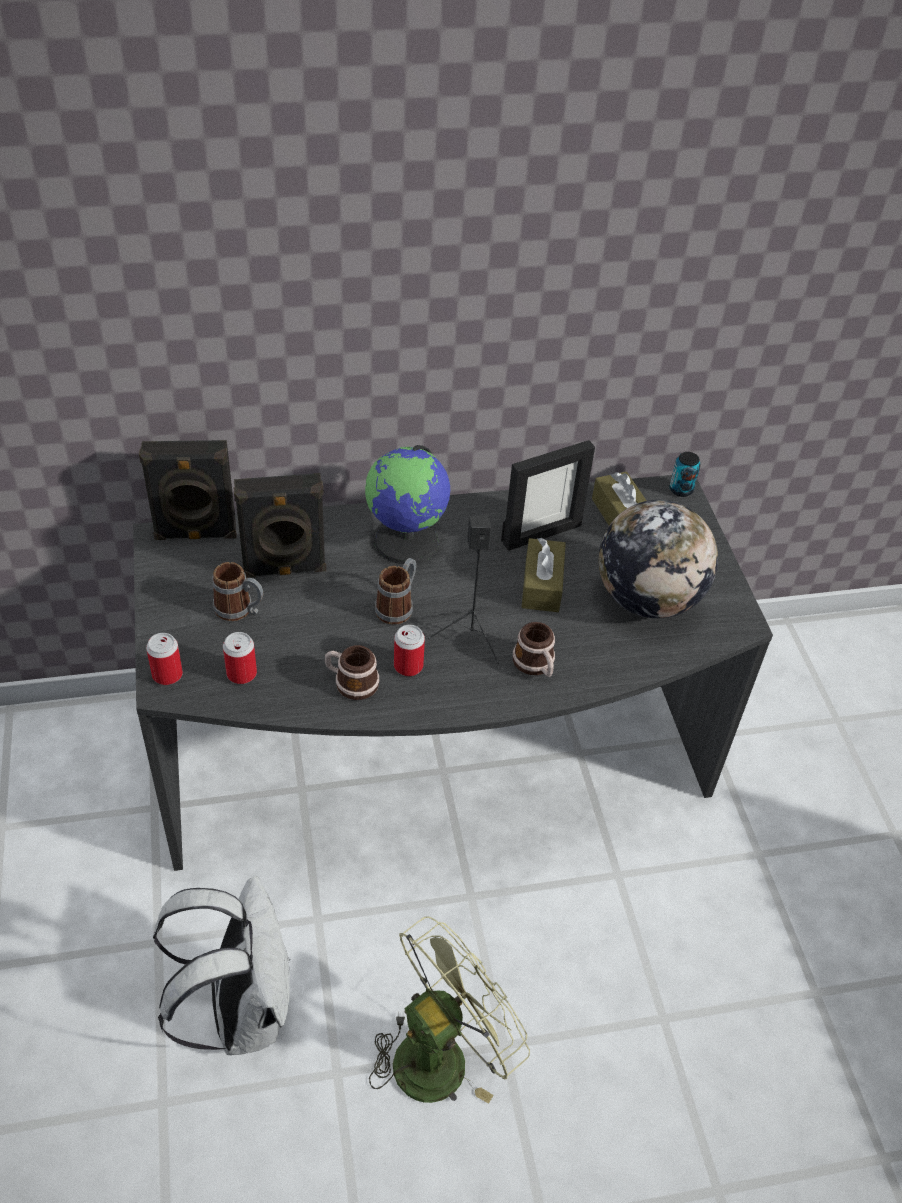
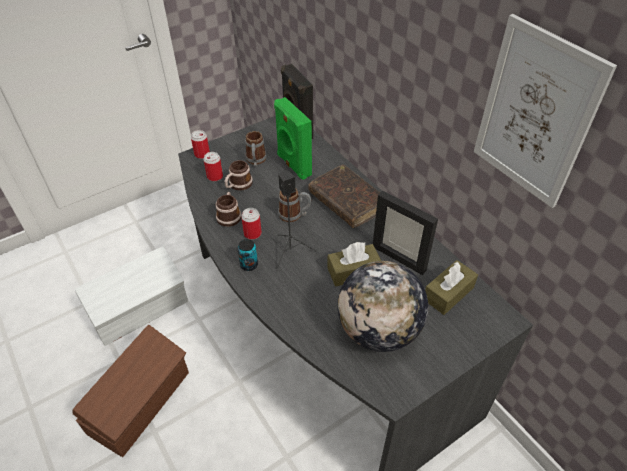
camera: 70 degrees right, 0 degrees up
(240, 1009) = (140, 310): white backpack -> white storage box
(284, 570) = (293, 165): black speaker -> green speaker
(408, 541) = (347, 202): globe -> brown book
(441, 1052) = (141, 402): green fan -> brown storage box
(536, 665) = (284, 289): mug -> mug (238, 185)
(639, 255) = (535, 114): none -> picture
(681, 490) = (506, 321): can -> can (249, 265)

